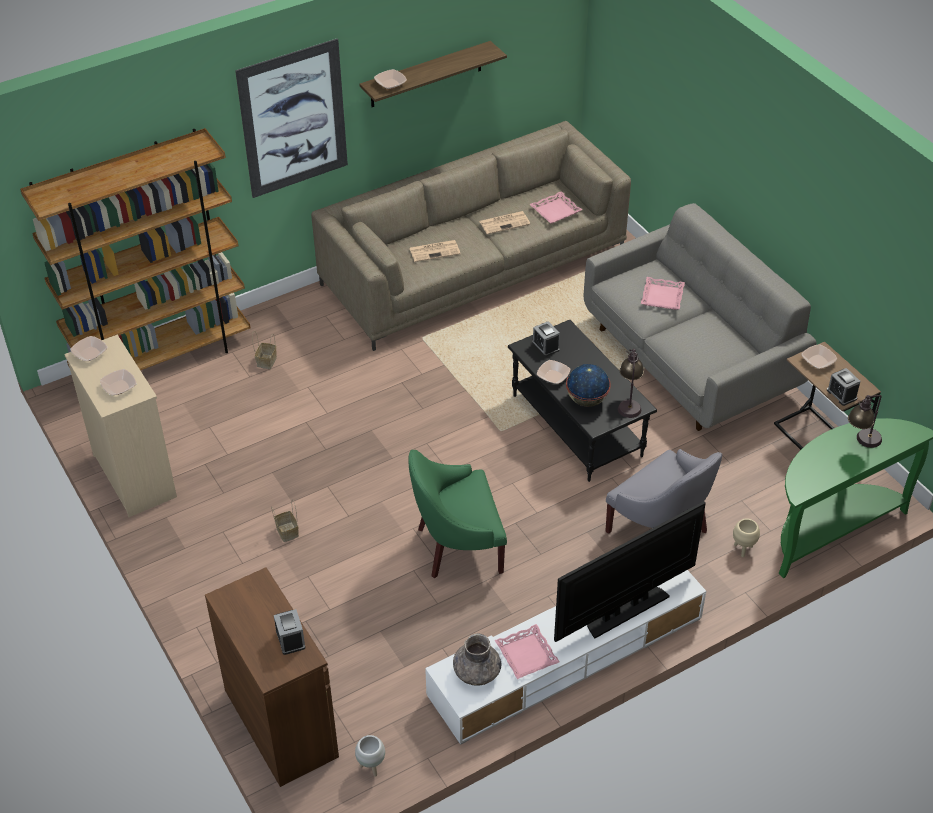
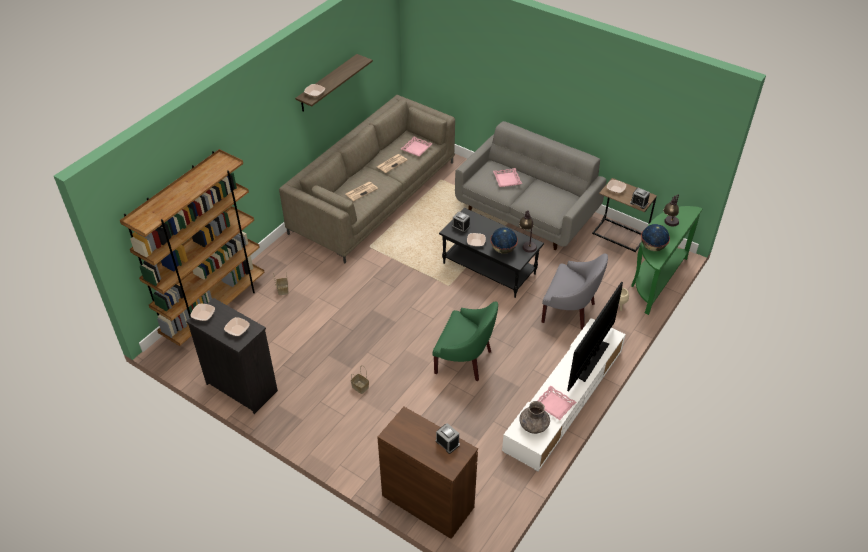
camera: 25 degrees left, 0 degrees up
(135, 475) = (241, 386): beige dresser -> black dresser
(293, 119) = (263, 130): picture -> none
(371, 767) = (496, 505): white planter -> none
(457, 546) = (465, 360): green armchair -> green armchair turned 120 degrees counterclockwise
(809, 469) = (653, 247): none -> globe

